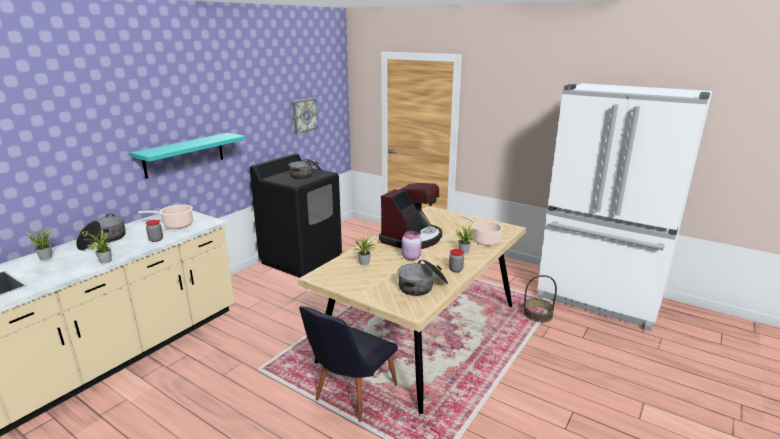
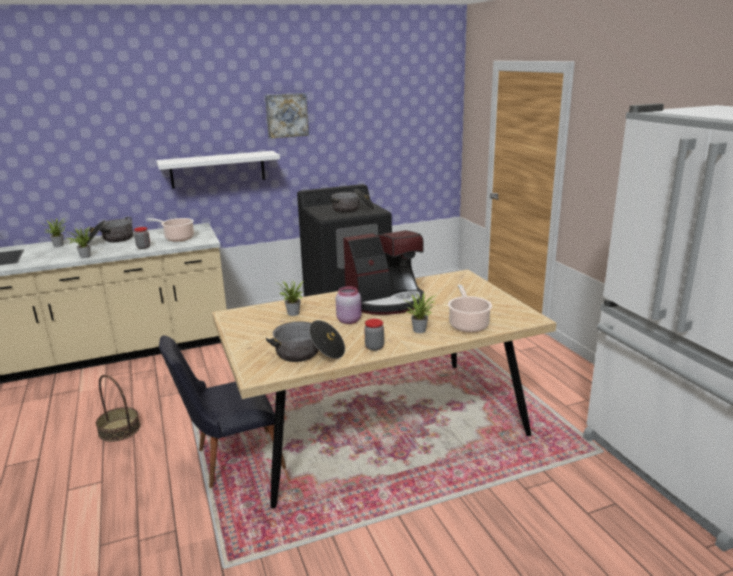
camera: 35 degrees right, 0 degrees up
(184, 155) = (218, 169): turquoise shelf -> white shelf
(303, 115) = (384, 139): picture -> picture (286, 115)
(537, 314) = (556, 458): basket -> basket (119, 429)

